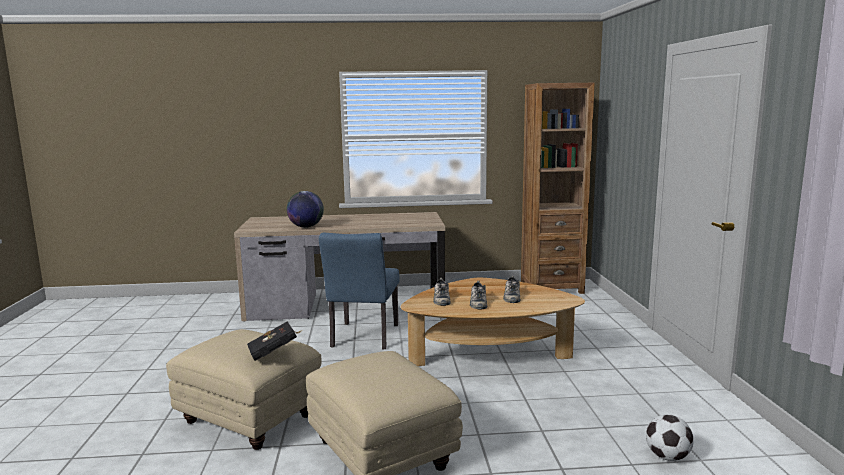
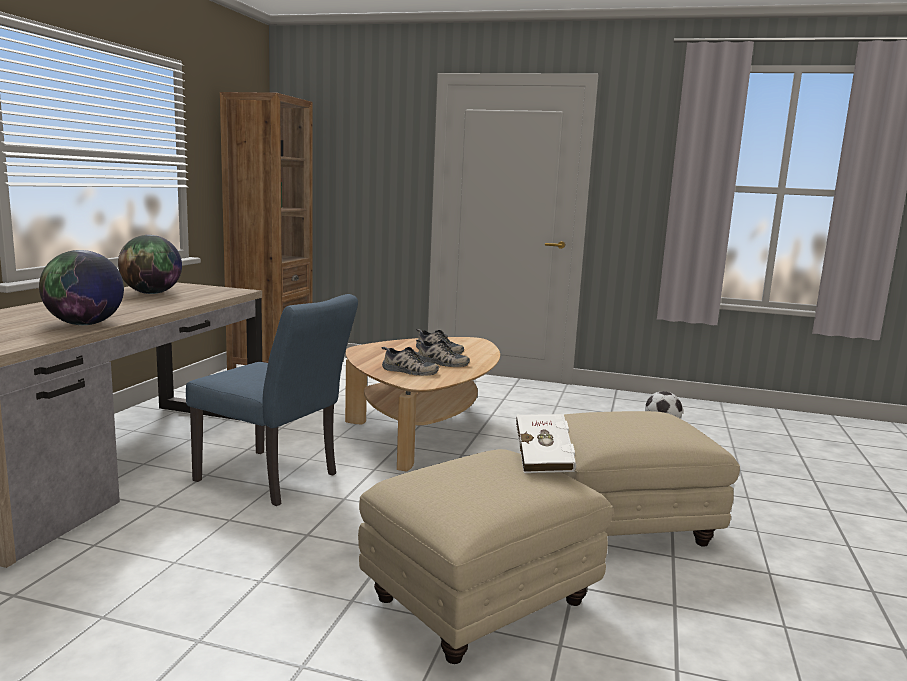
camera: 70 degrees left, 0 degrees up
(275, 353) = (543, 460): black book -> white book
(395, 218) = (152, 293): none -> globe

